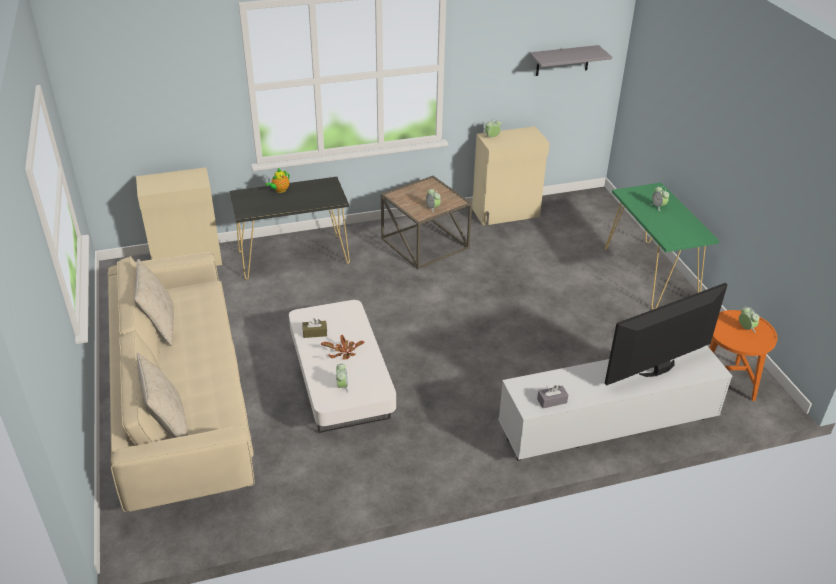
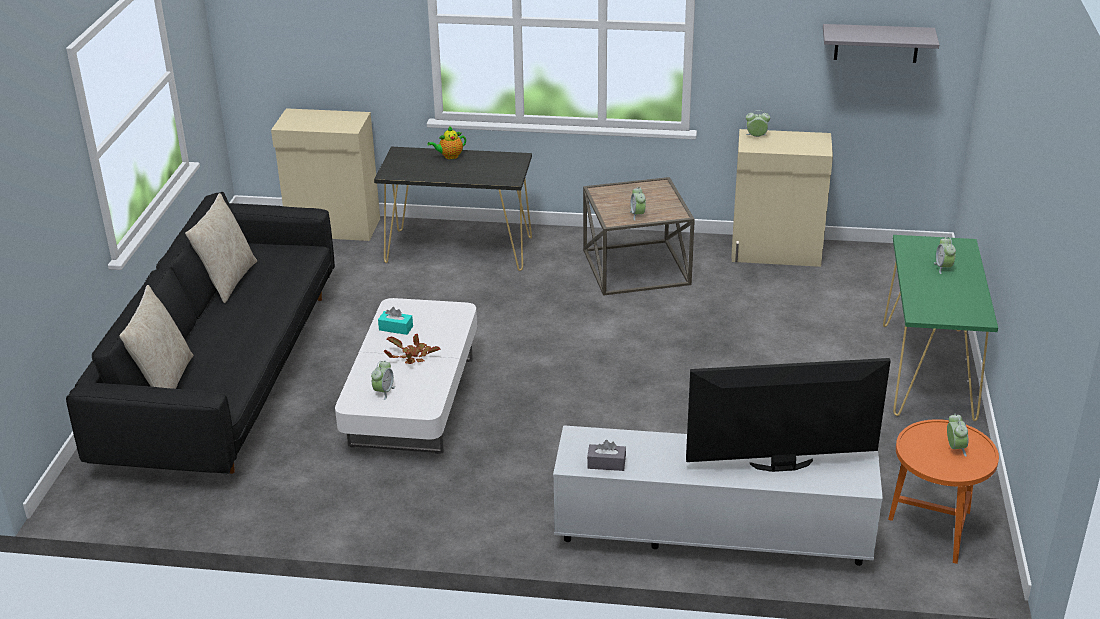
camera: 25 degrees right, 5 degrees down
(183, 401) = (226, 374): beige sofa -> black sofa
(315, 333) = (396, 328): brown tissue box -> turquoise tissue box

